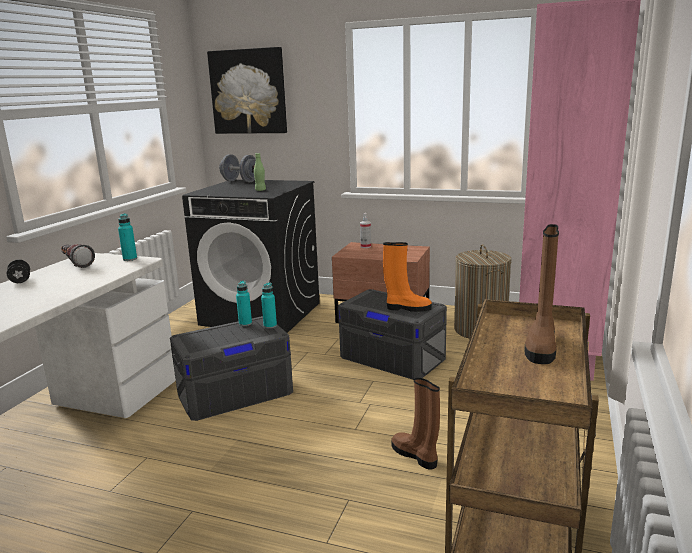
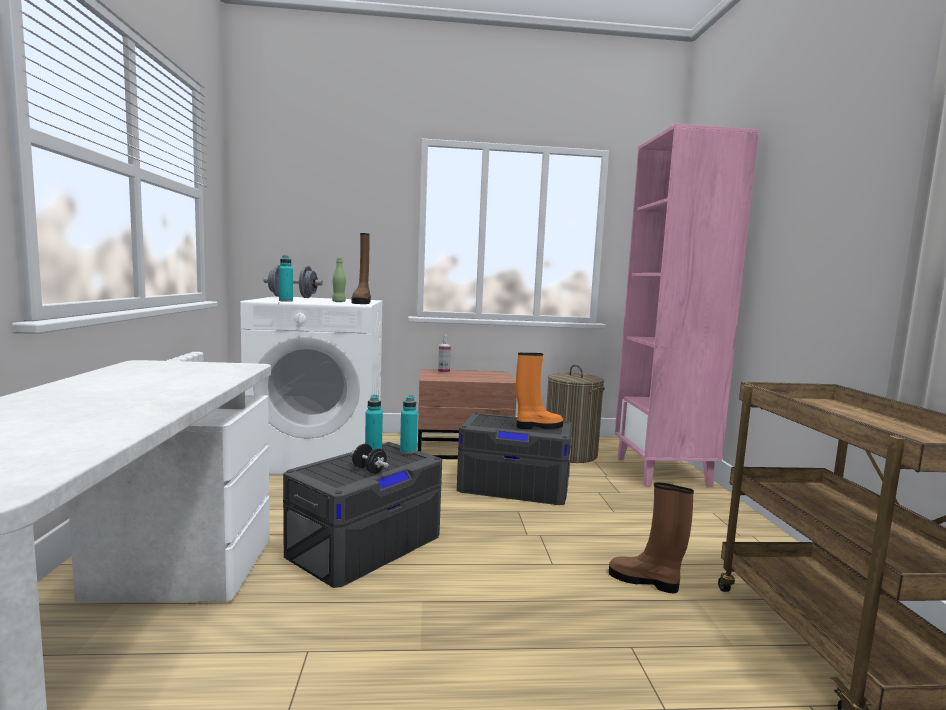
camera: 25 degrees left, 10 degrees down
(20, 280) = (63, 386): black dumbbell -> black dumbbell (369, 470)
(75, 263) = (137, 369): flashlight -> none
(130, 259) = (222, 364): turquoise bottle -> turquoise bottle (286, 301)
(248, 92) = (298, 199): picture -> none
(262, 314) = (319, 456): black washing machine -> white washing machine
(541, 346) = (855, 416): brown boot -> brown boot (362, 302)

